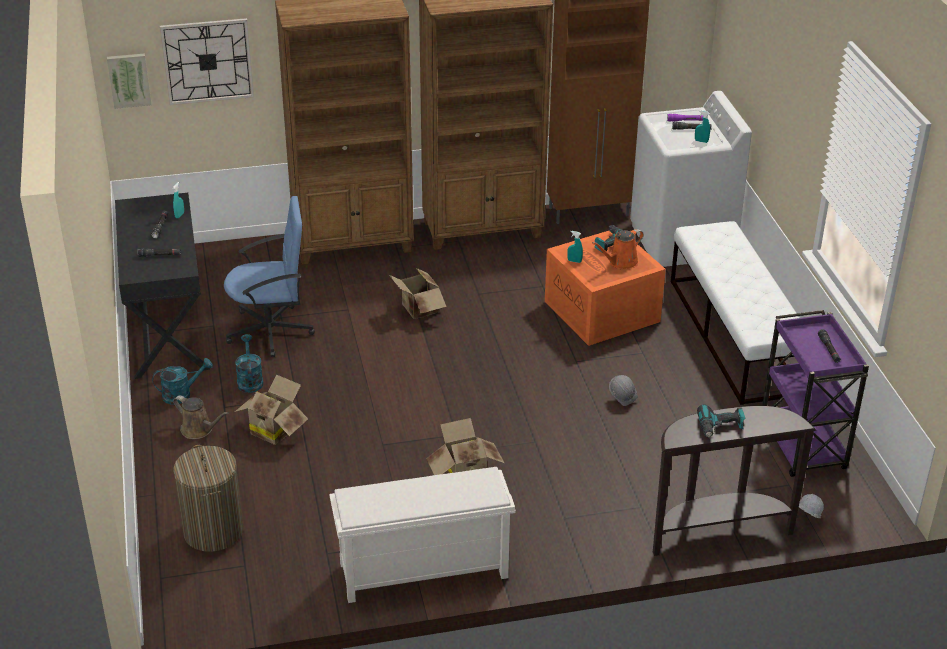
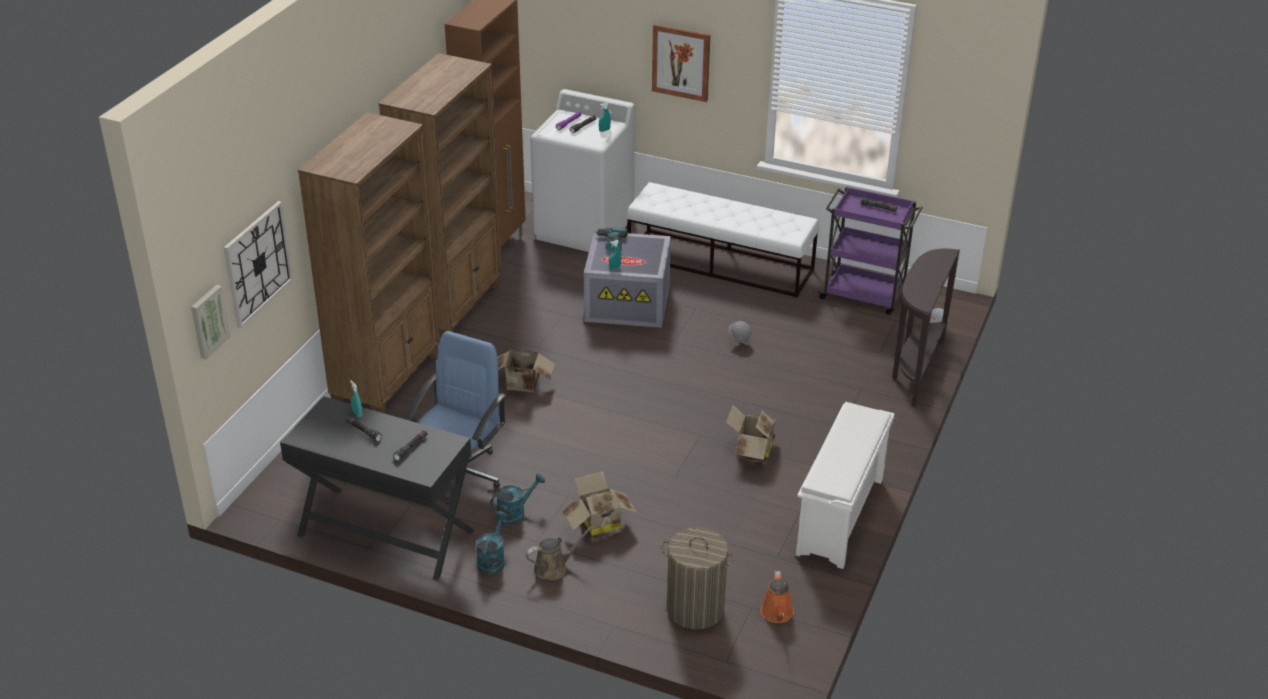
camera: 55 degrees left, 0 degrees up
(249, 380) = (515, 513): turquoise watering can -> turquoise watering can turned 120 degrees clockwise
(603, 312) = (629, 302): orange storage box -> grey storage box
(620, 262) = (640, 250): orange watering can -> orange watering can (777, 614)
(720, 427) = (927, 282): power drill -> none
(785, 102) = (681, 62): none -> picture

